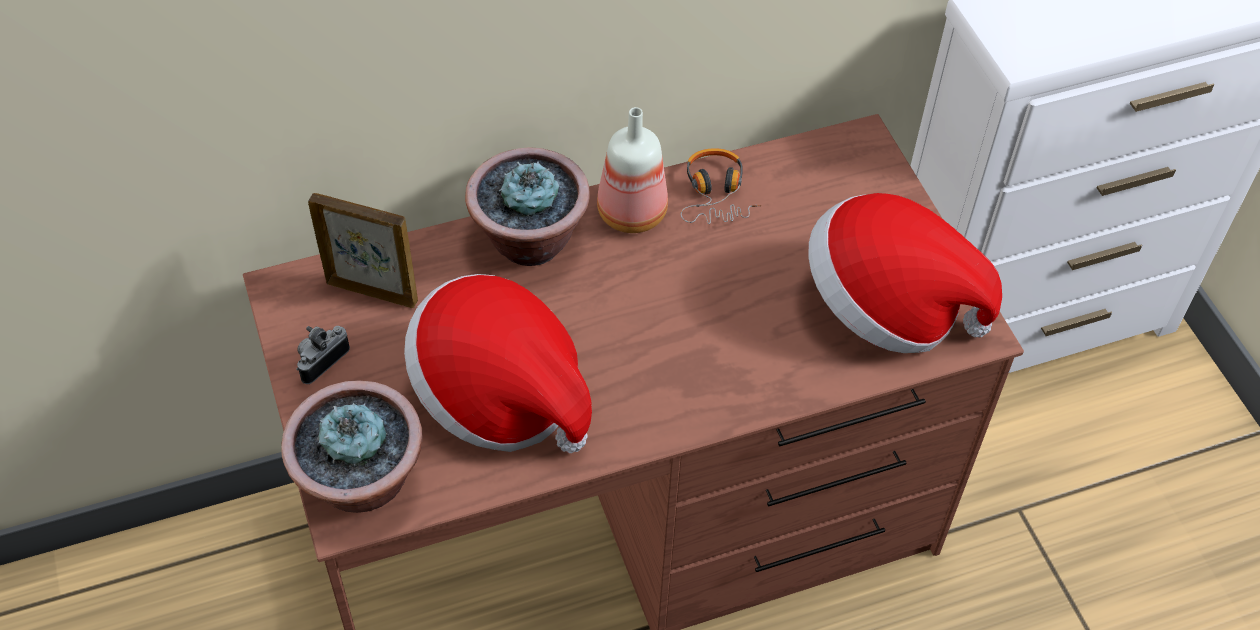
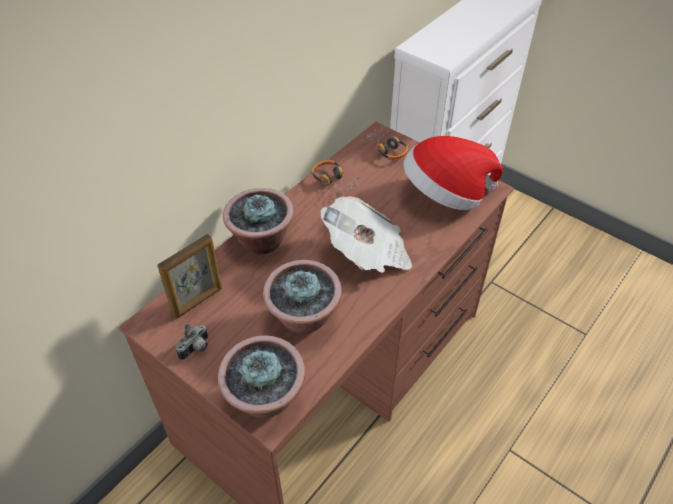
camera: 30 degrees left, 5 degrees down
(321, 361) = (196, 349): camera -> camera turned 150 degrees counterclockwise
(372, 290) = (198, 301): picture frame -> picture frame turned 150 degrees clockwise
(500, 395) = (304, 318): hat -> potted plant
(630, 212) = (300, 207): bottle -> none
(676, 341) = (368, 253): none -> newspaper
(852, 173) = (385, 148): none -> headphones

